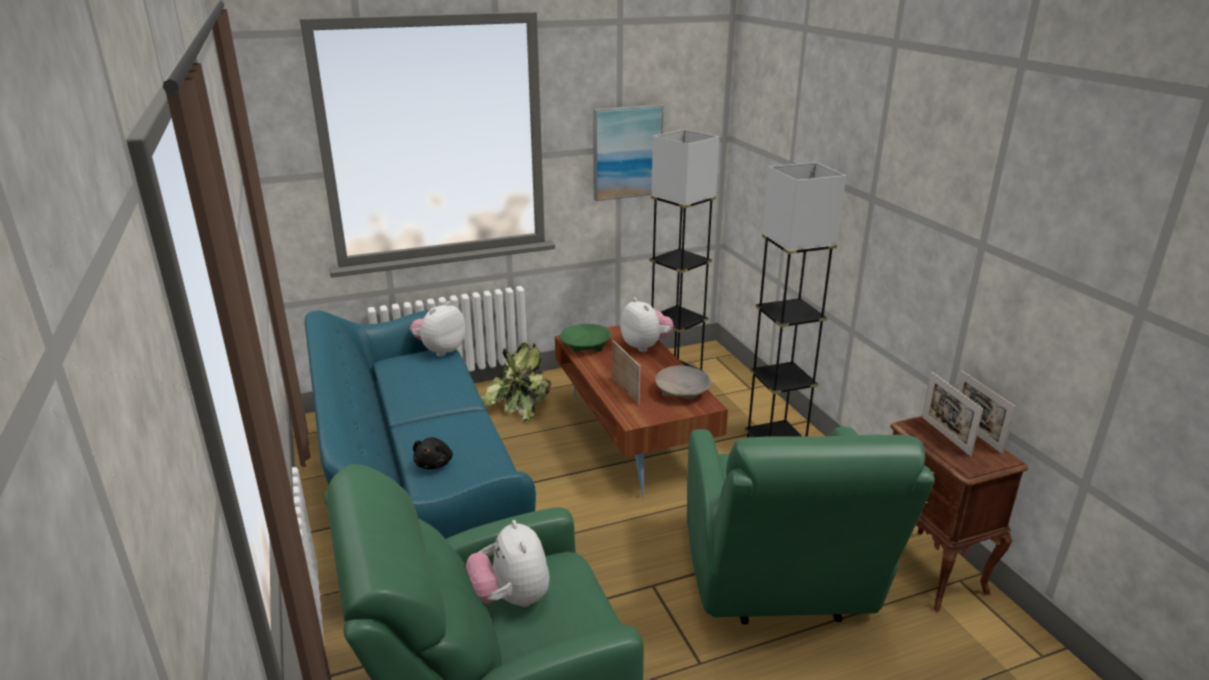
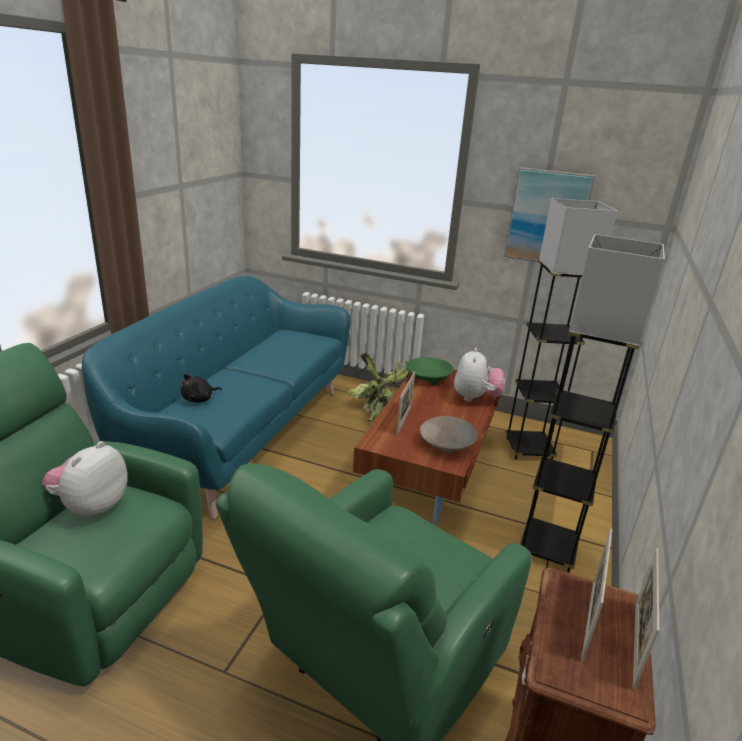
camera: 40 degrees right, 0 degrees up
(440, 350) = (324, 338): plush toy -> none

